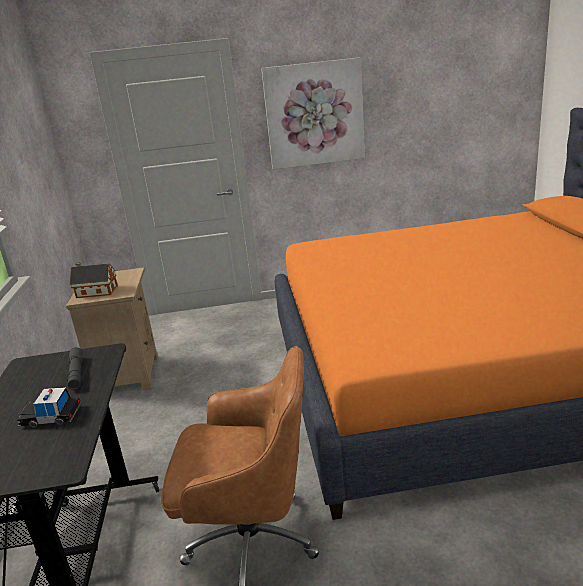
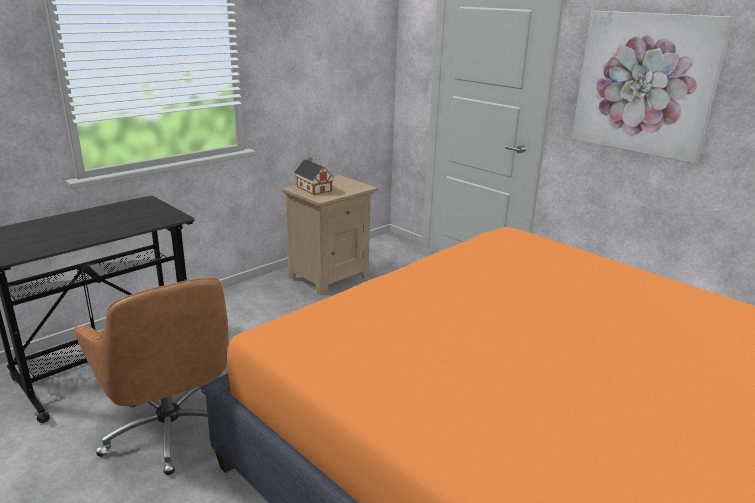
camera: 50 degrees right, 0 degrees up
(51, 416) = (77, 231): toy car -> none
(76, 373) = (138, 219): grey flashlight -> none

